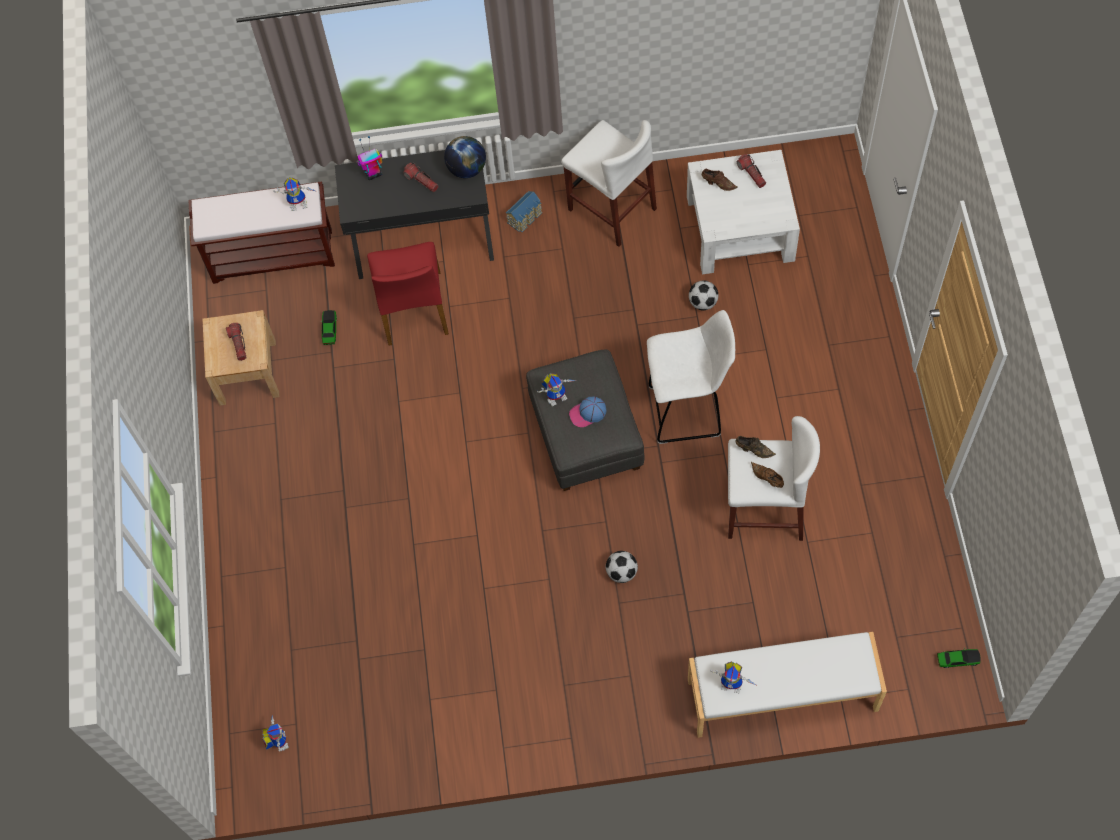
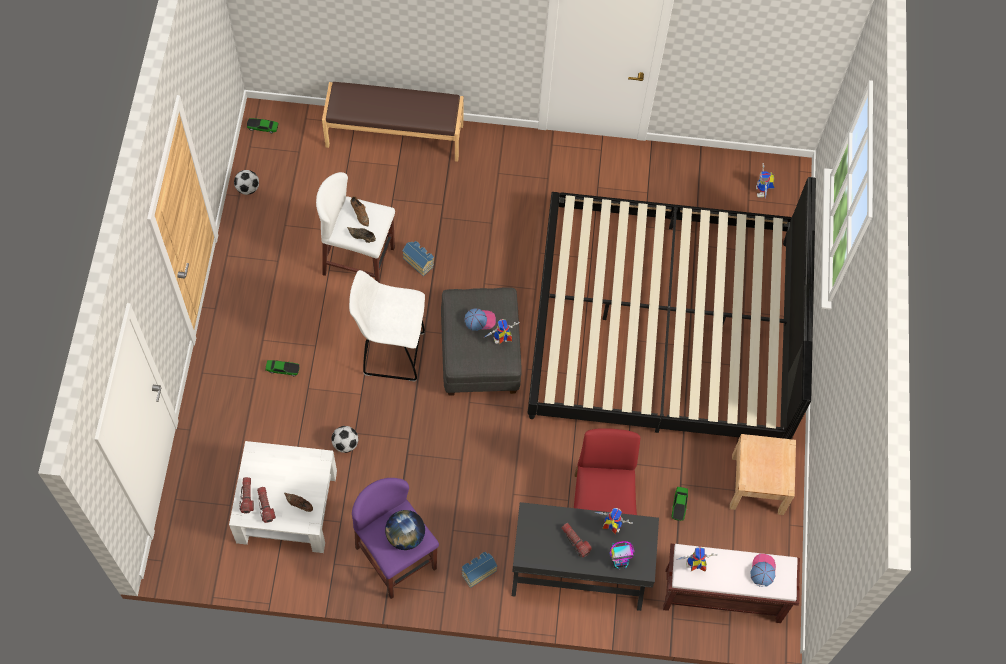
camera: 175 degrees left, 0 degrees up
(227, 216) = (762, 570): none -> cap
(238, 344) = (764, 462): flashlight -> flashlight (247, 497)
(378, 521) = (663, 328): none -> bed
(467, 169) = (530, 542): globe -> globe (405, 536)
(611, 209) = (396, 558): white stool -> purple stool
(621, 572) = (483, 243): football -> football (248, 188)
(692, 529) = (419, 261): none -> toy house
(733, 684) = (433, 107): toy robot -> toy robot (609, 527)
(782, 696) = (394, 135): white bench -> brown bench
(802, 362) = (283, 369): none -> toy car

